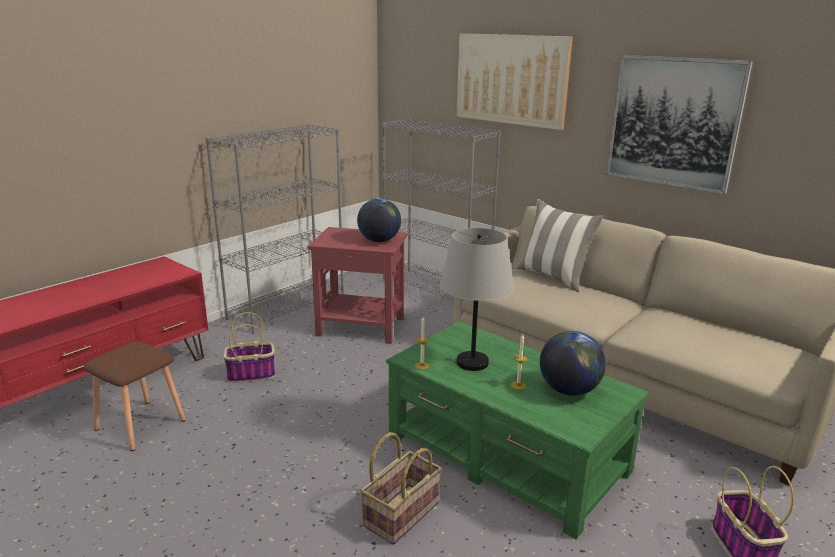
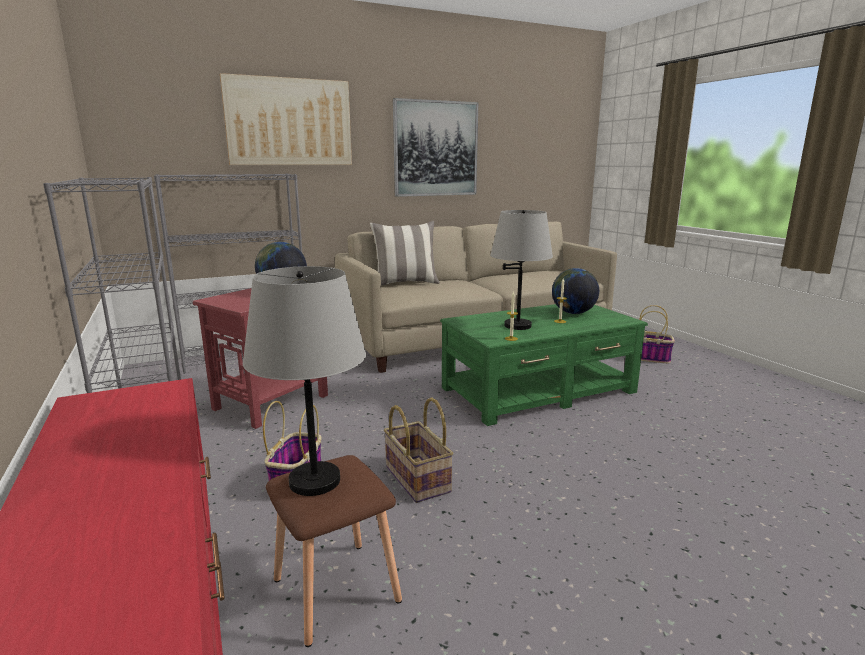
camera: 65 degrees left, 5 degrees down
(127, 351) = (315, 481): none -> grey table lamp
(401, 513) = (595, 441): basket -> basket (416, 479)

